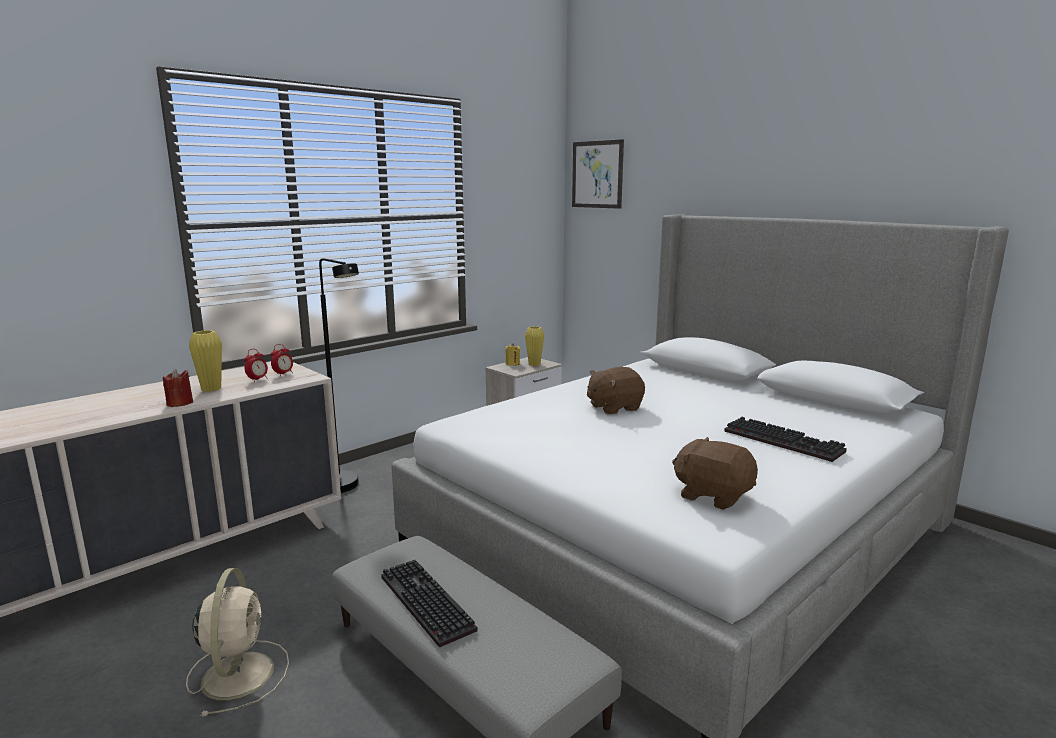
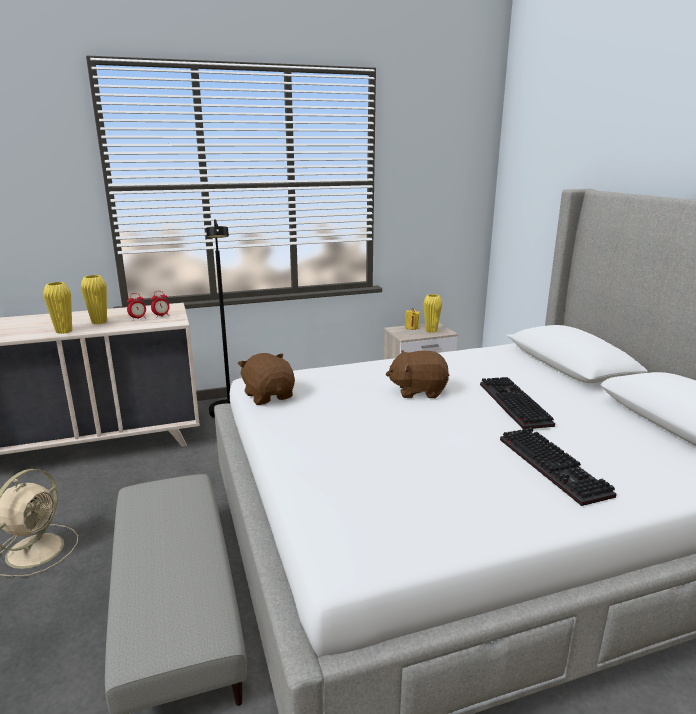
camera: 25 degrees right, 5 degrees up
(180, 403) = (64, 331): red candle -> yellow vase
(423, 603) = (146, 536): keyboard -> keyboard (511, 404)
(597, 174) = (525, 142): picture -> none
(713, 495) = (395, 512): brown plush toy -> brown plush toy (269, 396)

